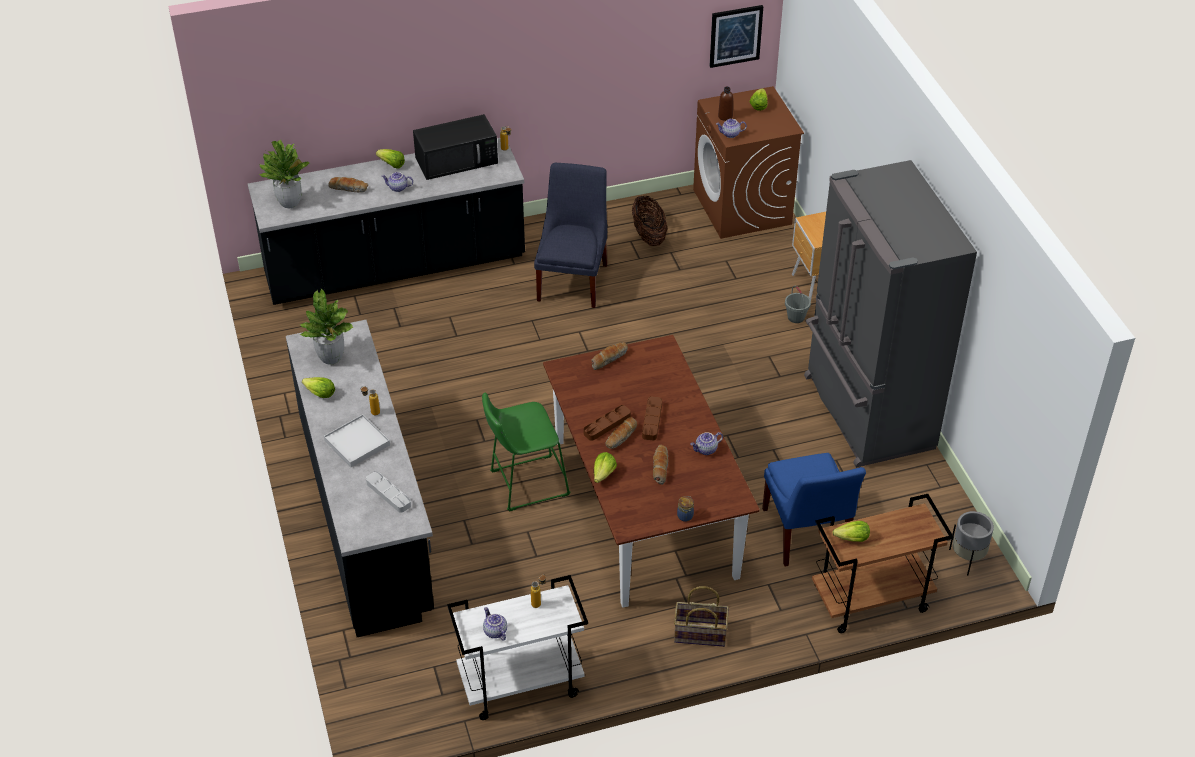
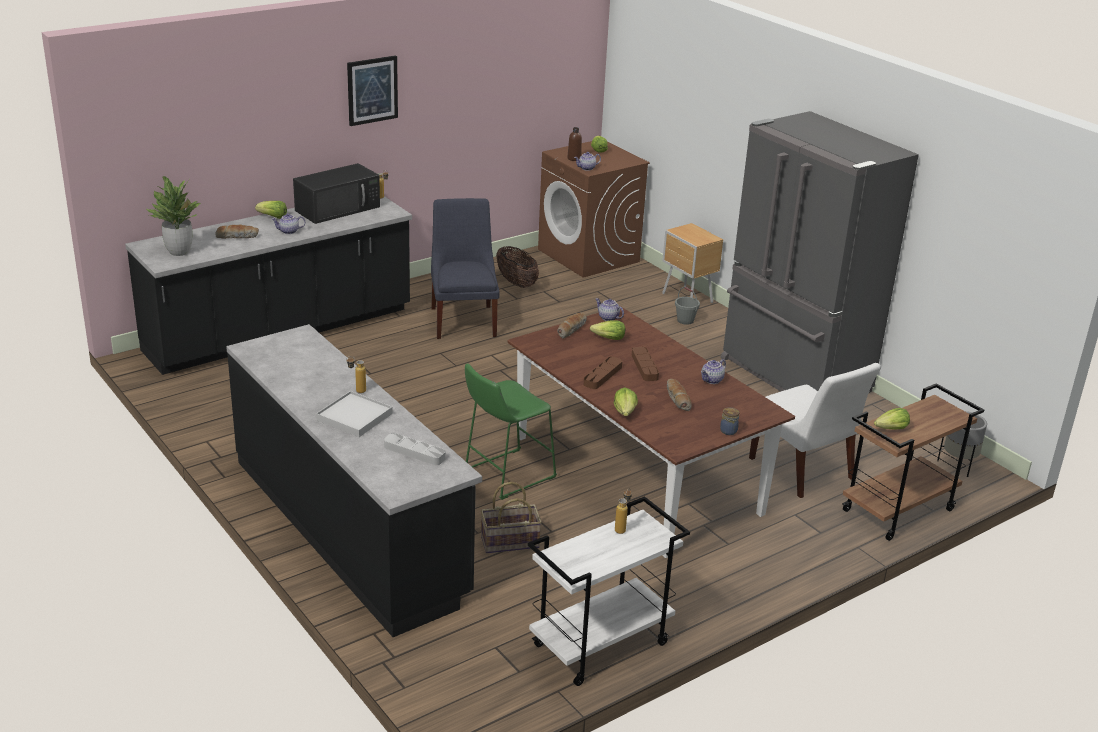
camera: 20 degrees left, 15 degrees down
(319, 393) = (290, 384): lettuce -> lettuce (608, 338)
(331, 358) = (287, 356): potted plant -> none
(494, 631) = (590, 562): teapot -> teapot (608, 318)
(621, 437) = (623, 382): bread -> none
(699, 634) = (757, 566): basket -> basket (509, 543)
(735, 35) = (570, 87): picture -> picture (372, 90)
(806, 535) = (803, 471): blue chair -> white chair

